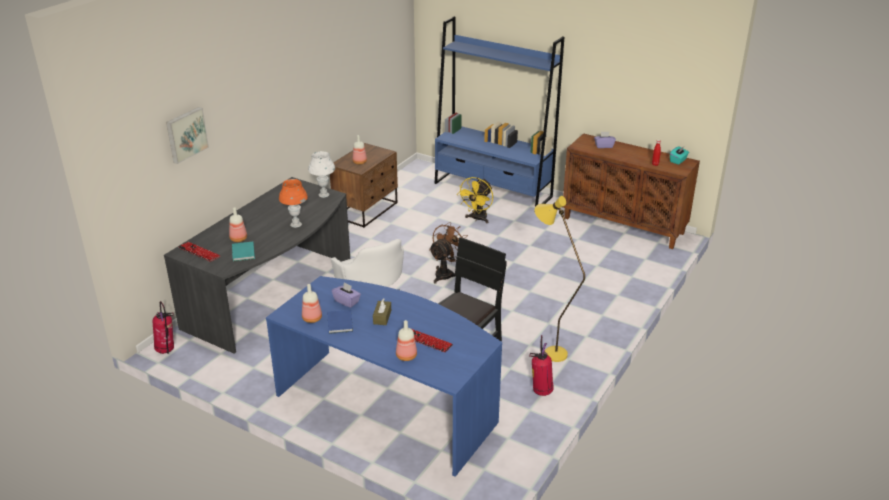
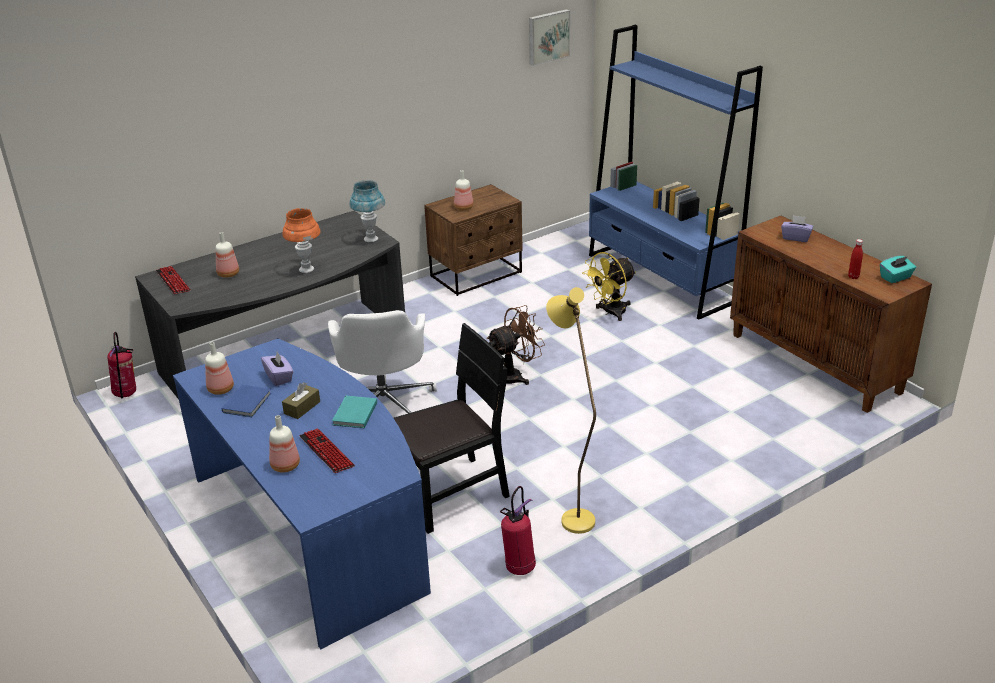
camera: 25 degrees right, 0 degrees up
(186, 134) = (178, 130): picture -> picture (548, 36)
(243, 253) = (218, 291): turquoise book -> turquoise book (354, 414)
(323, 195) = (370, 239): white table lamp -> blue table lamp

